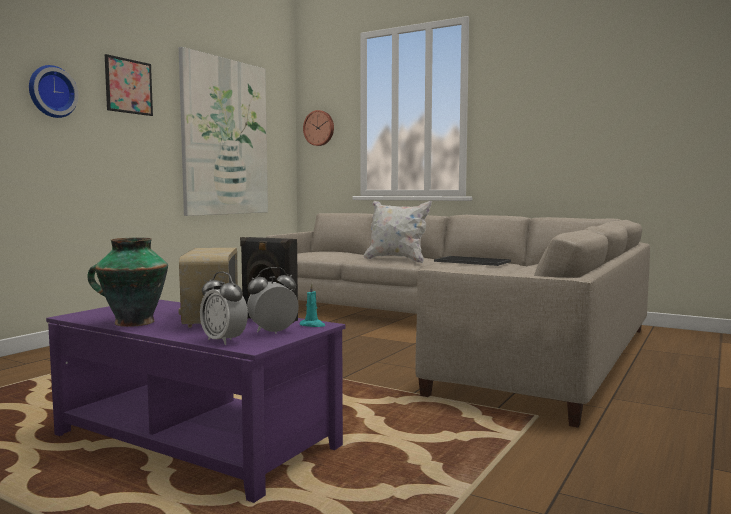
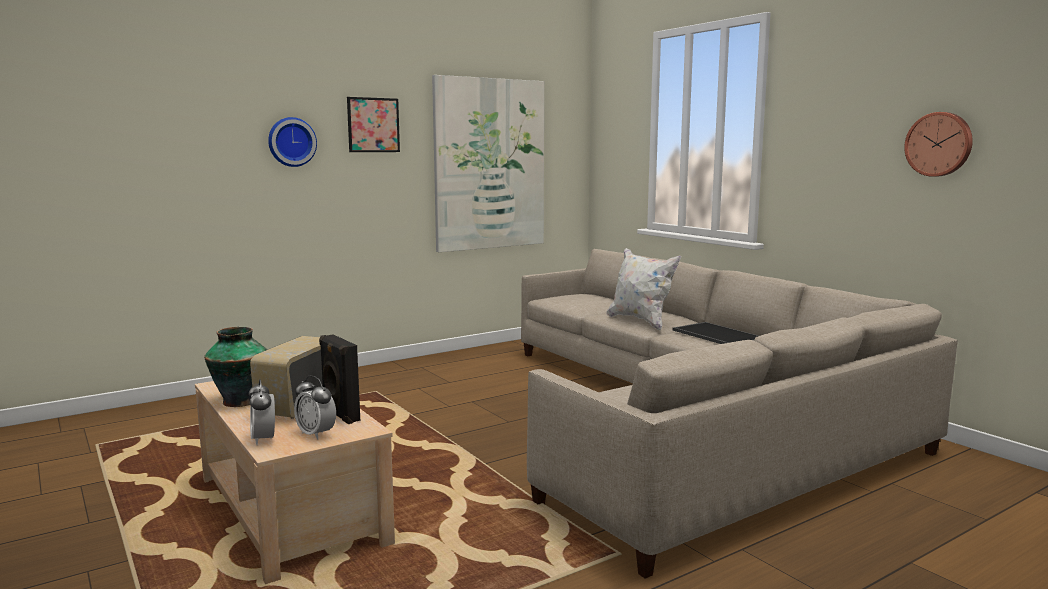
camera: 25 degrees right, 5 degrees up
(198, 441) = (293, 510): purple coffee table -> beige coffee table
(273, 332) = (316, 434): alarm clock -> alarm clock turned 135 degrees counterclockwise
(313, 325) = (361, 429): turquoise candle -> none
(319, 128) = (611, 145): wall clock -> wall clock (939, 144)

